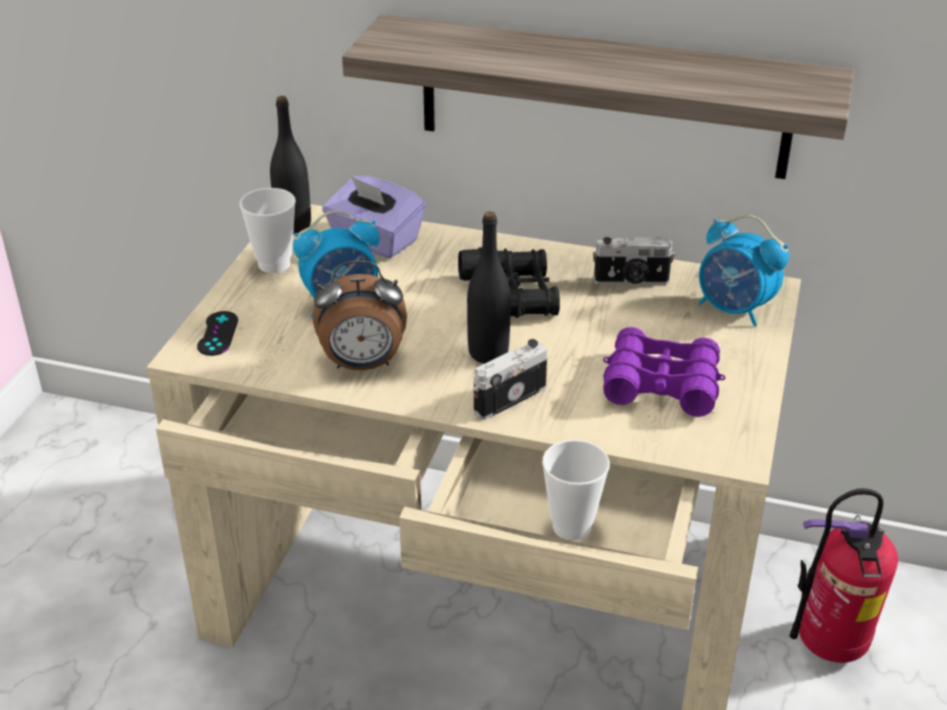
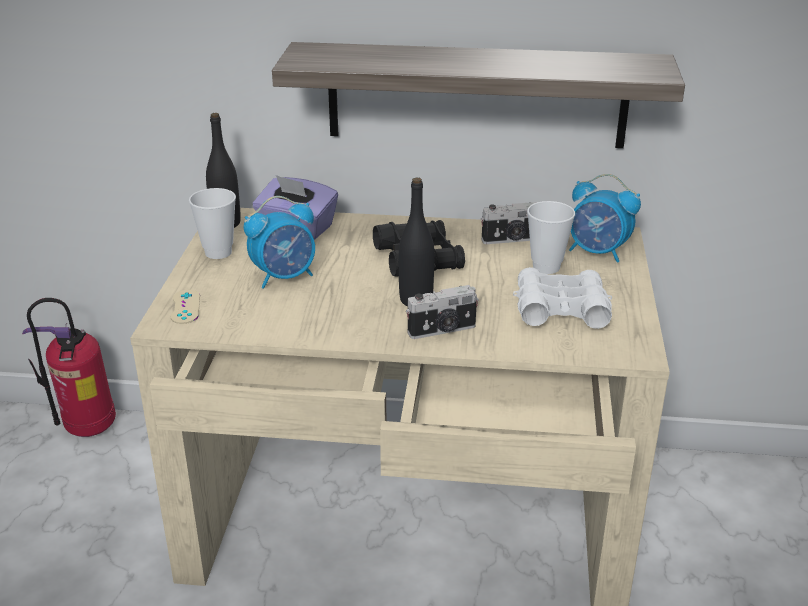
camera: 10 degrees left, 5 degrees down
(218, 334) = (185, 307): black game controller -> beige game controller
(362, 365) = (315, 318): alarm clock -> none
(507, 398) = (442, 330): camera -> camera turned 150 degrees counterclockwise
(571, 527) = (512, 427): cup -> cup (546, 267)
(661, 384) = (561, 309): purple binoculars -> white binoculars
(829, 648) = (688, 522): fire extinguisher -> fire extinguisher (87, 430)

